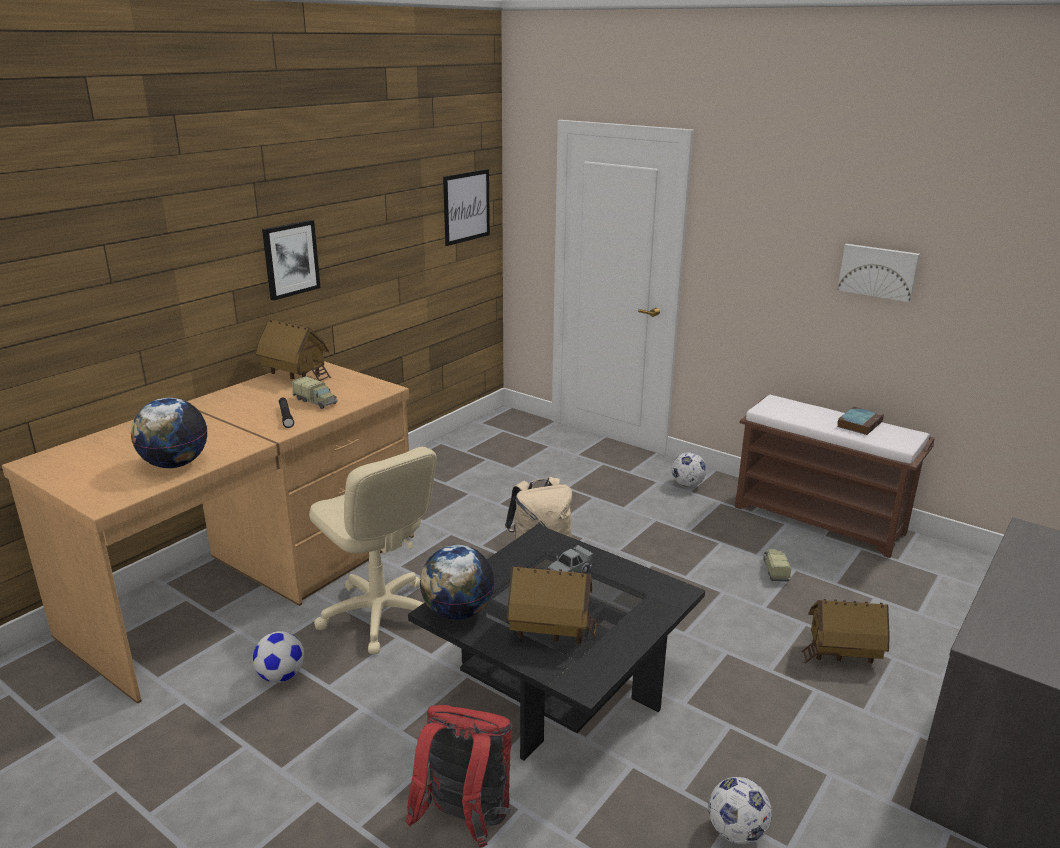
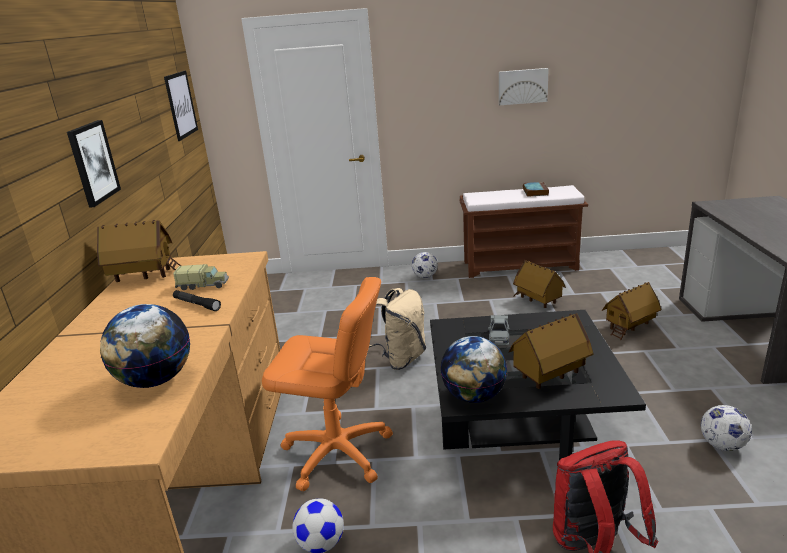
camera: 35 degrees left, 0 degrees up
(379, 615) = (337, 453): beige office chair -> orange office chair
(775, 570) = (537, 301): toy truck -> toy house

